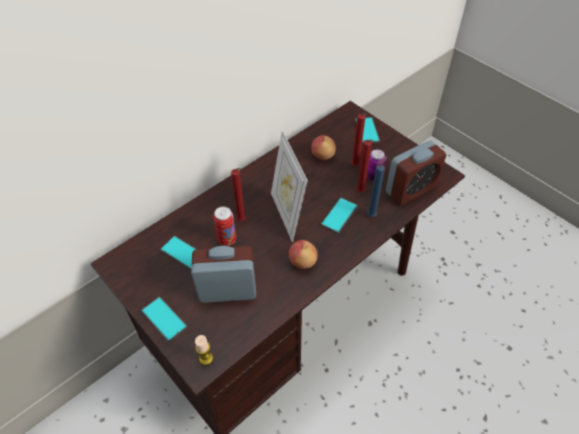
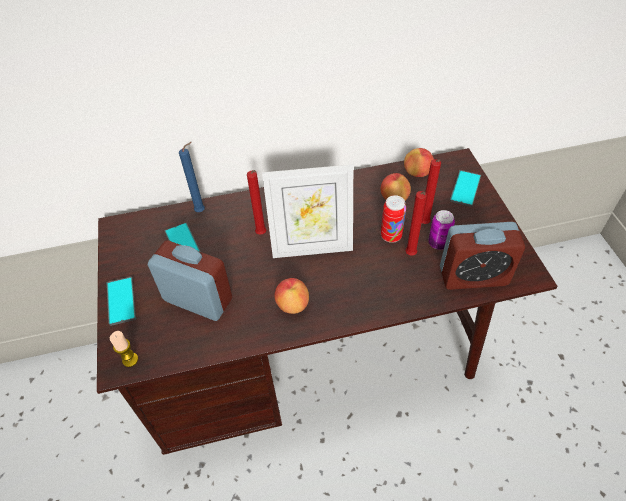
camera: 30 degrees right, 0 degrees up
(227, 239) = (233, 247): can -> can (391, 236)
(287, 215) = (312, 247): picture frame -> picture frame turned 105 degrees counterclockwise
(327, 131) = (417, 172): none -> apple
(339, 216) = (367, 271): phone -> none
(373, 215) = (407, 286): blue candle -> blue candle (202, 211)

